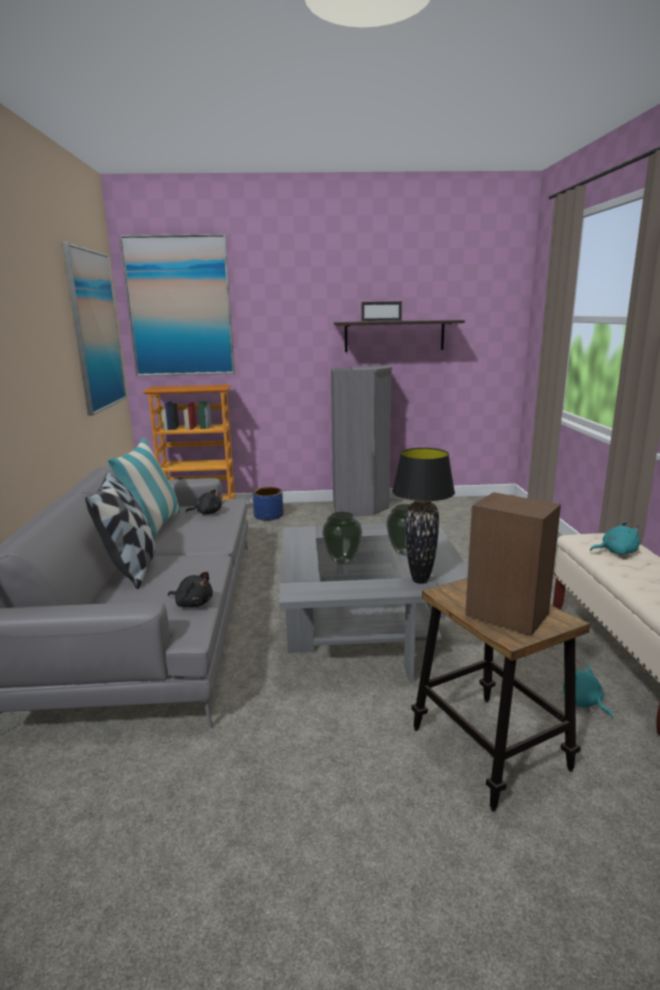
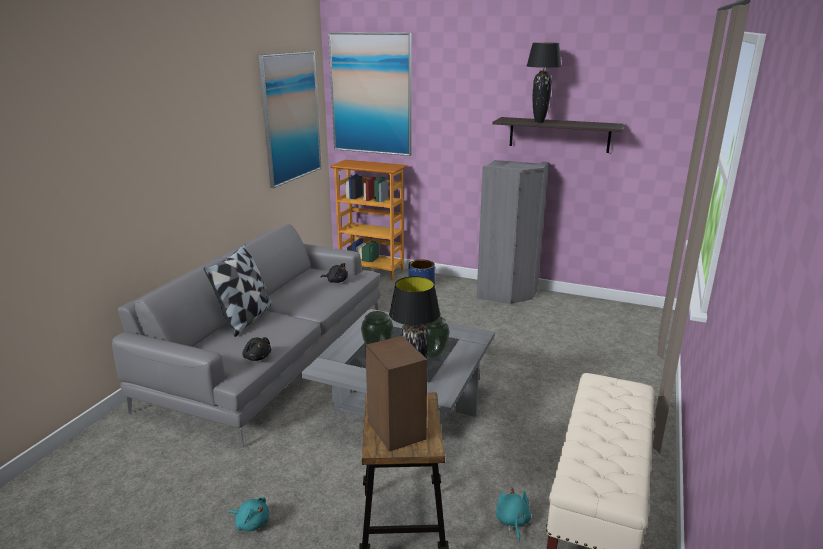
camera: 25 degrees right, 5 degrees up
(153, 526) = (290, 285): pillow -> none
(381, 321) = (539, 122): picture frame -> black table lamp
(616, 552) = (610, 402): turquoise plush toy -> turquoise plush toy (251, 523)

